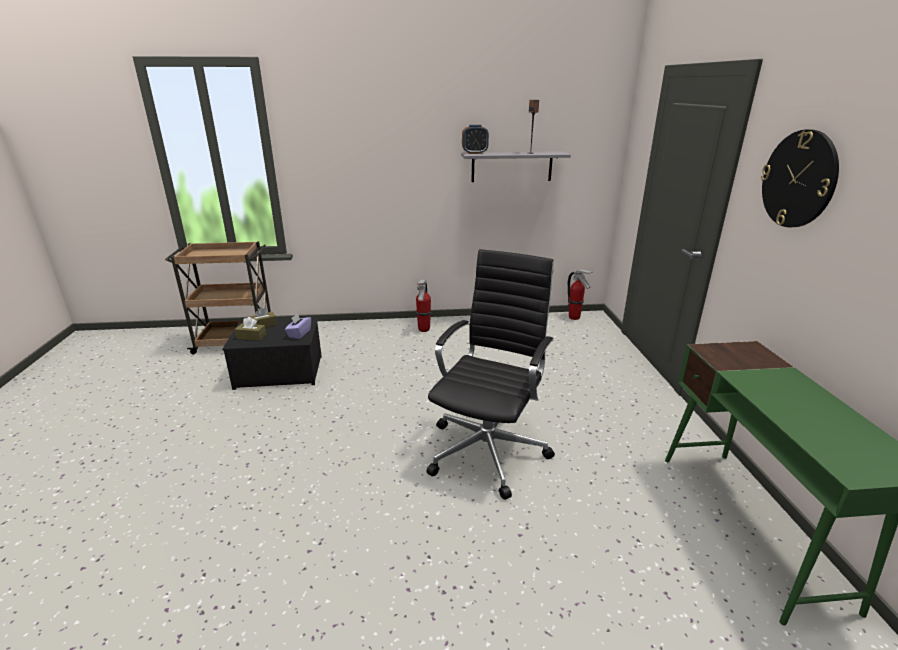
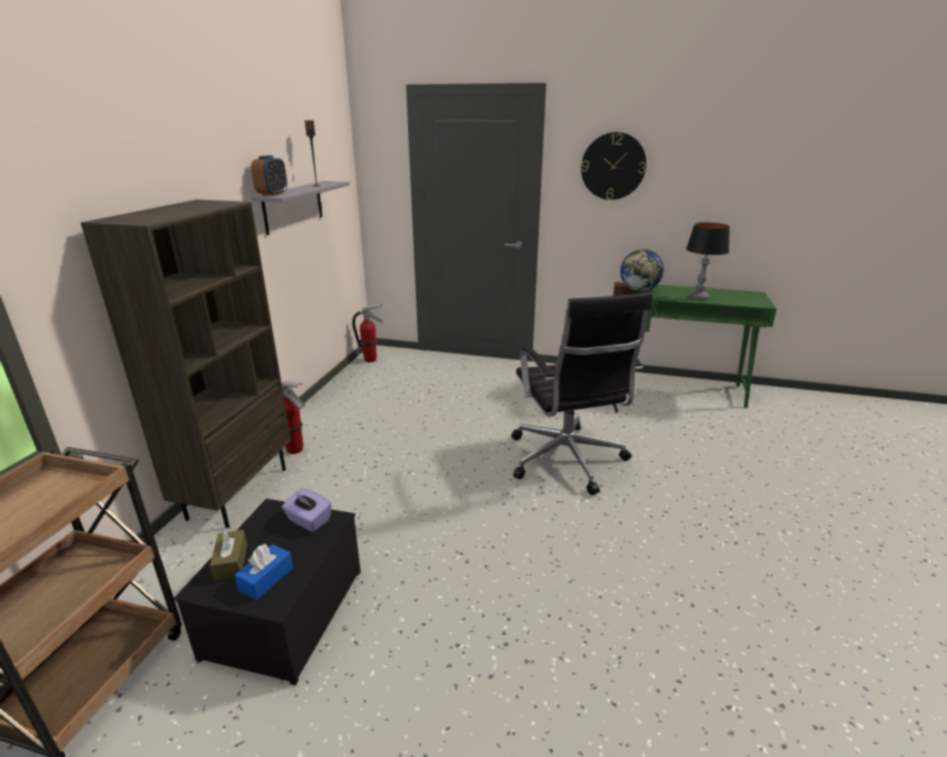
camera: 70 degrees left, 0 degrees up
(251, 337) = (266, 579): brown tissue box -> blue tissue box
(371, 328) = (238, 492): none -> brown bookcase
(489, 449) = (567, 461): black office chair -> black office chair turned 150 degrees counterclockwise
(742, 359) = (639, 290): none -> globe
(784, 406) = (698, 297): none -> table lamp

